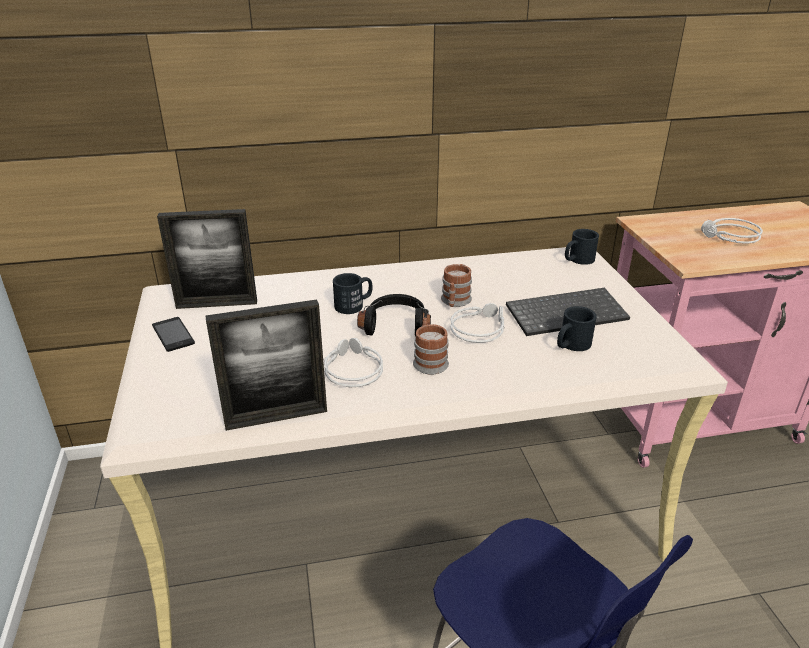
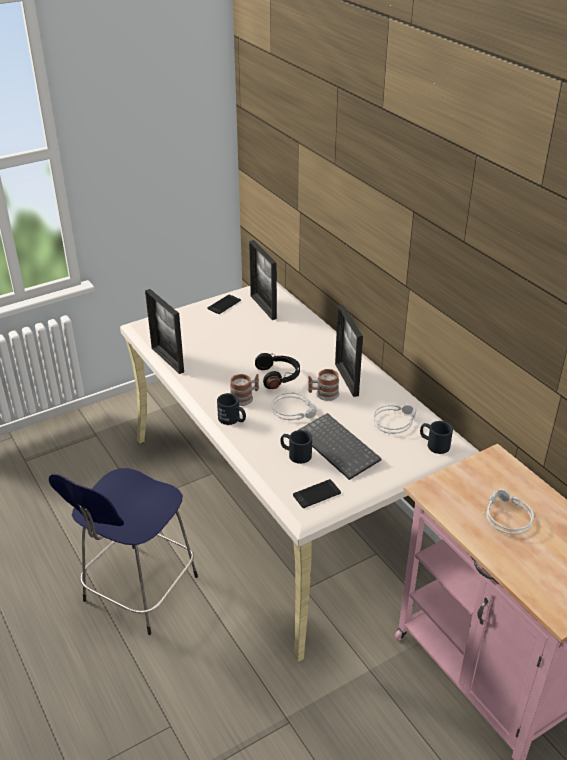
camera: 70 degrees right, 5 degrees up
(351, 369) = (221, 371): grey headphones -> grey headphones (394, 421)
(354, 305) = (293, 355): black mug -> black mug (232, 420)
(433, 281) = (346, 379): none -> picture frame
(653, 346) = (316, 494): none -> phone

